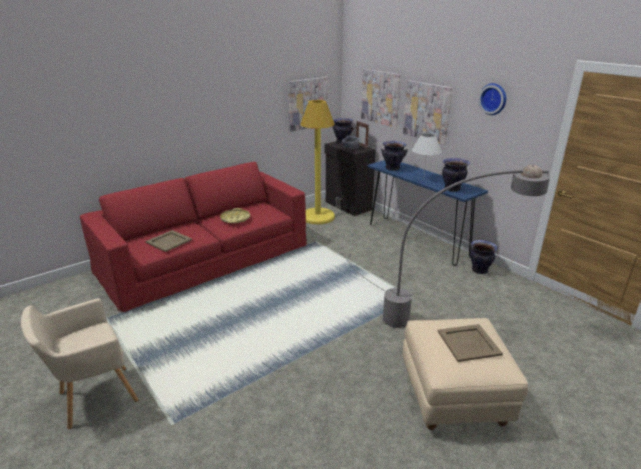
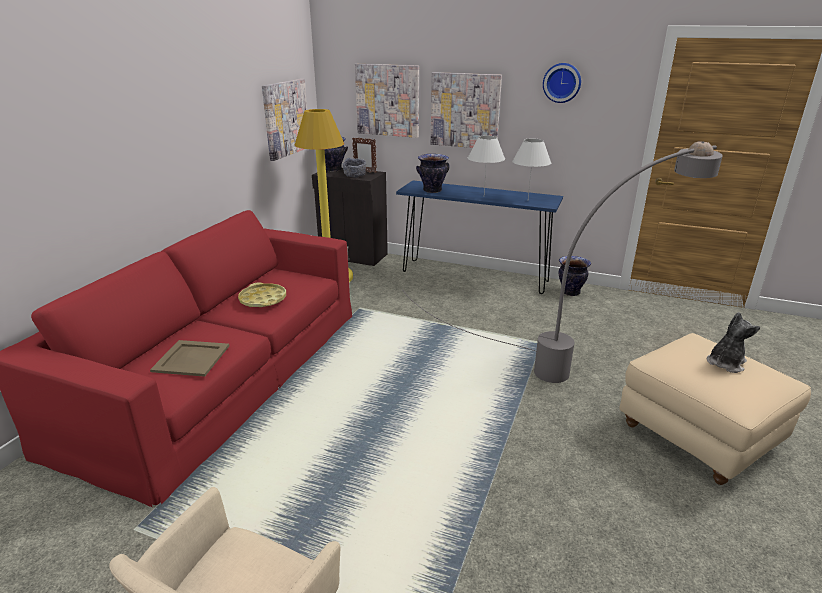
camera: 30 degrees left, 0 degrees up
(452, 189) = (527, 201): vase -> white table lamp
(468, 342) = (725, 363): beige tray -> plush toy

